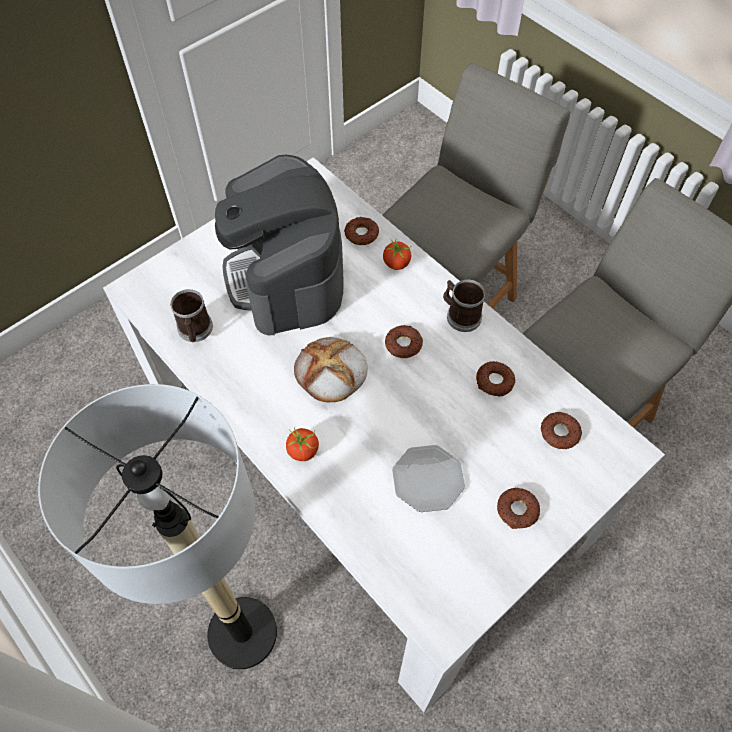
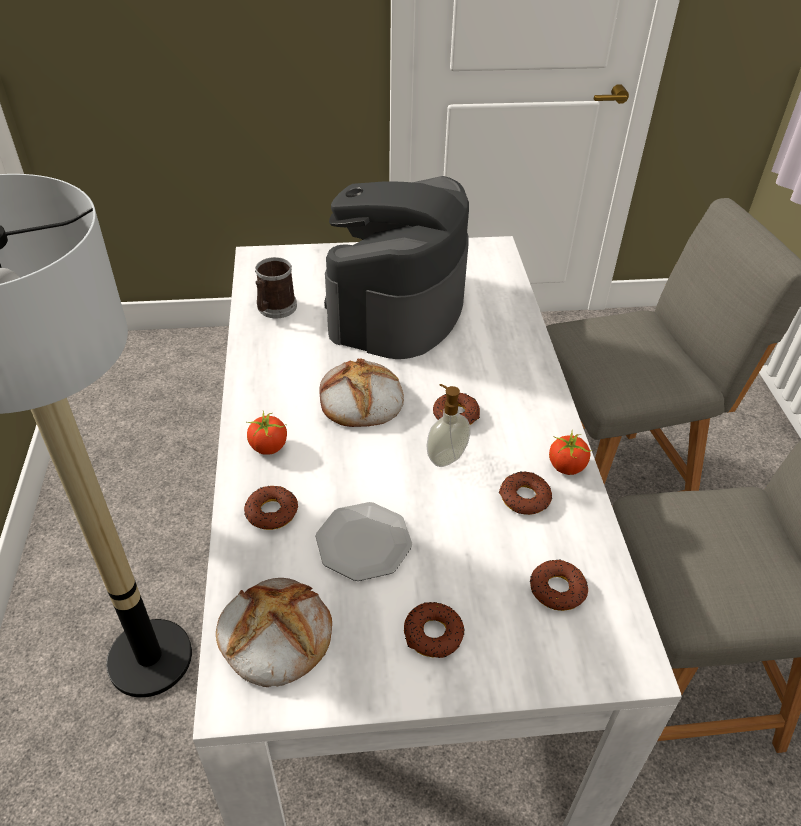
camera: 35 degrees right, 15 degrees down
(361, 234) = (501, 309): donut -> donut (271, 512)
(396, 263) = (515, 347): tomato -> tomato (566, 467)
(424, 382) = (445, 457): none -> soap dispenser
(430, 577) = (274, 635): none -> bread
(460, 315) = (542, 421): mug -> none

